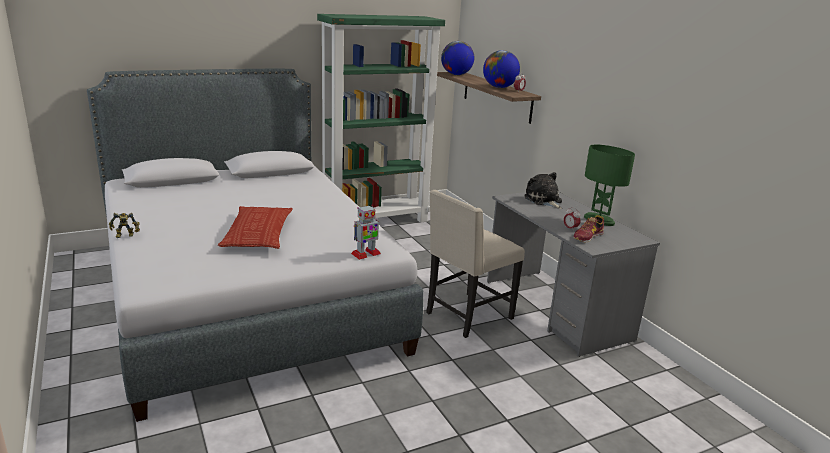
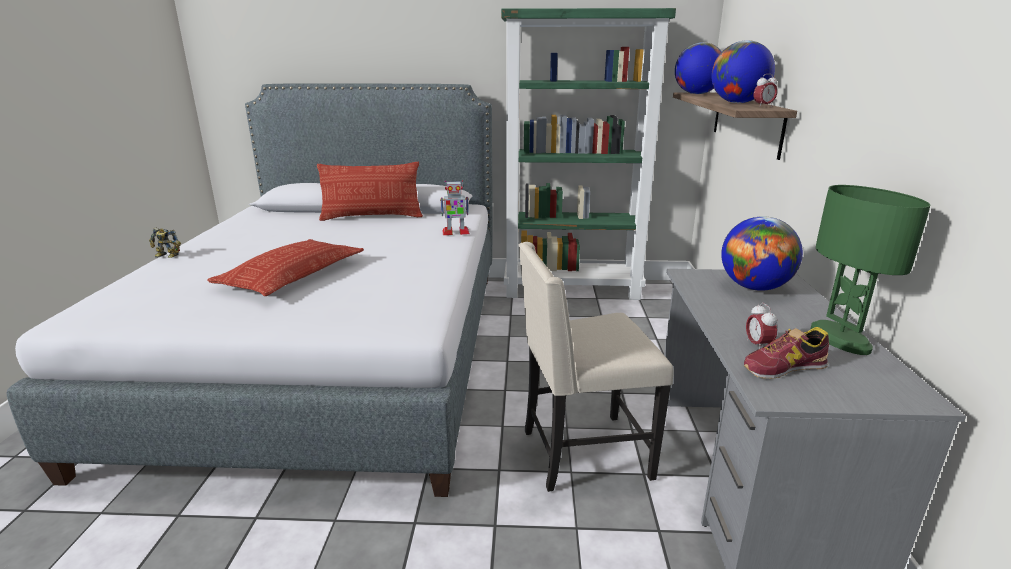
camera: 30 degrees right, 0 degrees up
(241, 182) = (372, 217): none -> pillow
(365, 254) = (376, 325): toy robot -> toy robot (455, 232)
(544, 200) = (754, 287): plush toy -> globe

